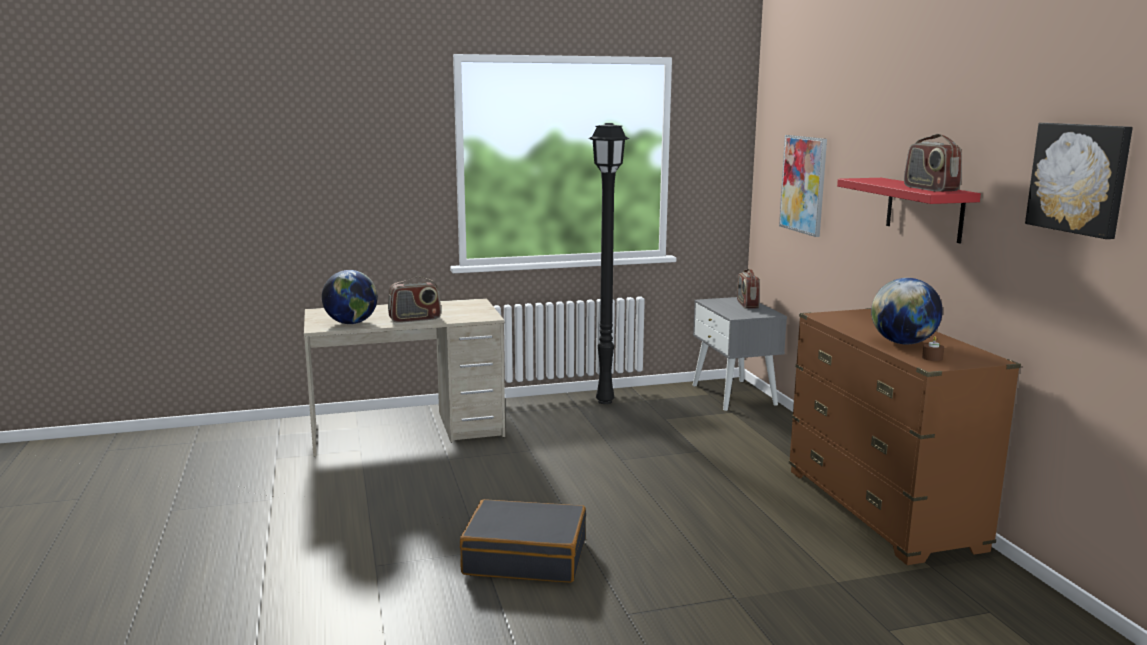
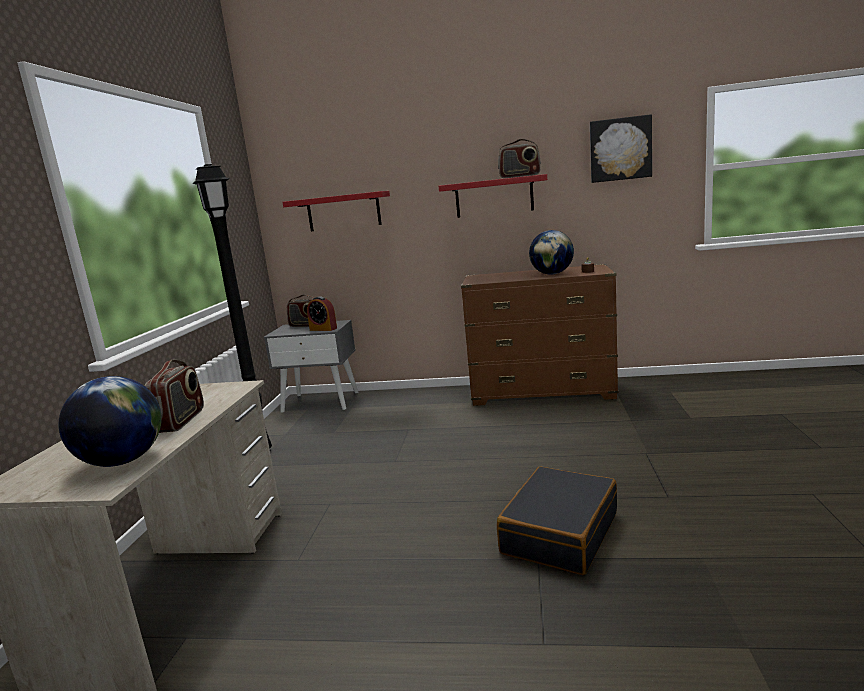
camera: 65 degrees left, 0 degrees up
(735, 313) = (323, 329): none -> alarm clock
(803, 184) = (343, 212): picture -> red shelf

